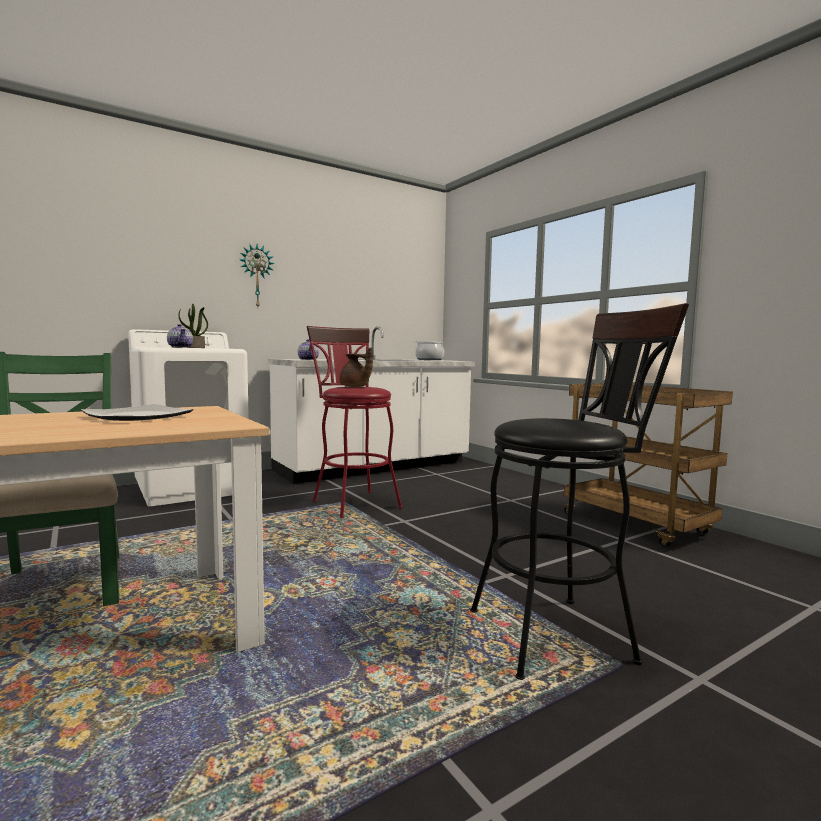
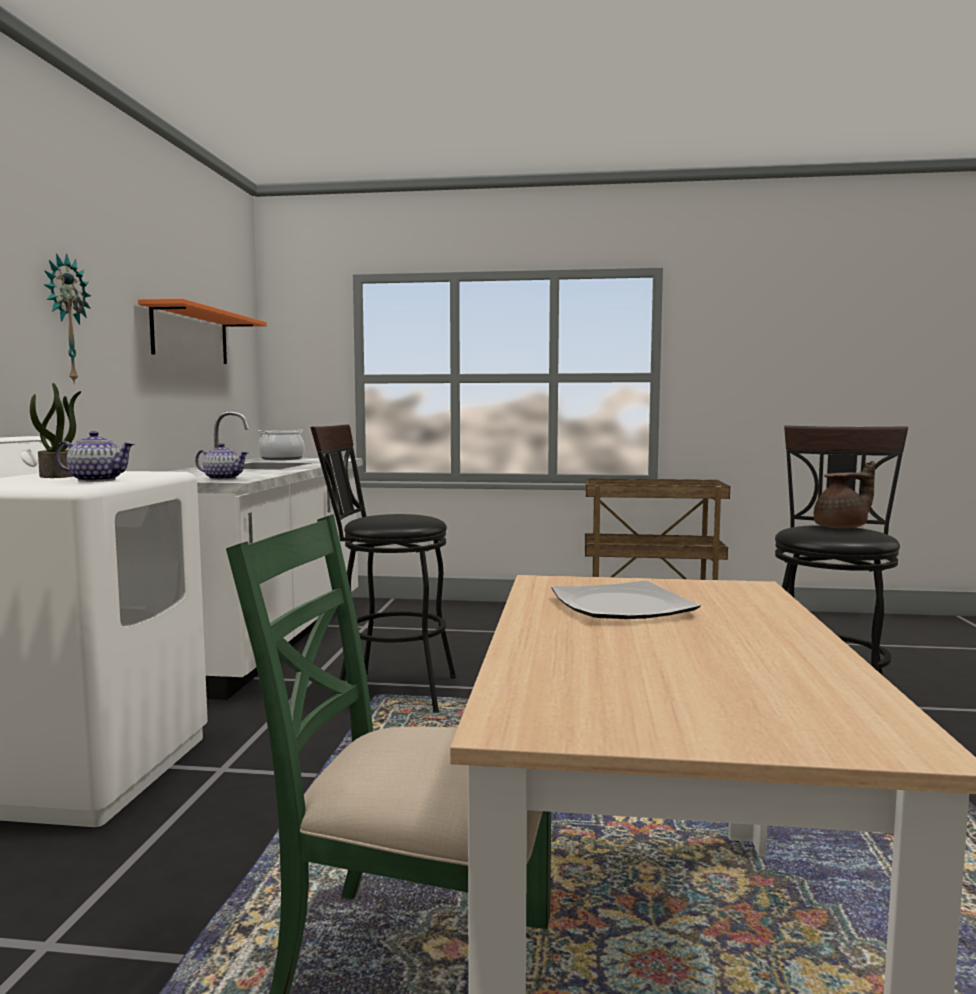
camera: 50 degrees left, 0 degrees up
(353, 502) = (386, 691): red stool -> black stool
(355, 386) = (389, 516): brown teapot -> brown teapot (842, 527)
(366, 283) = (190, 335): none -> orange shelf

